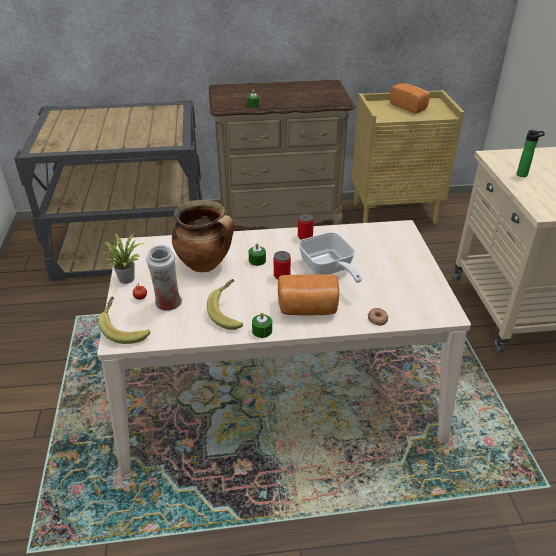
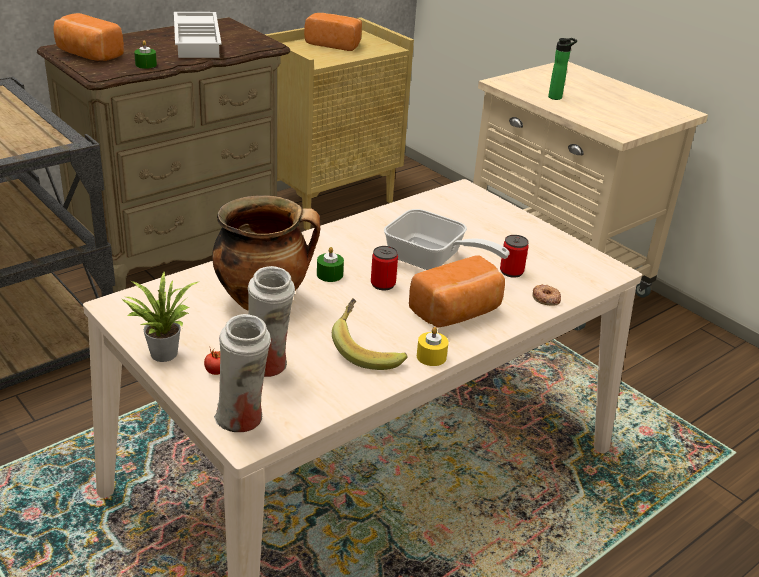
camera: 35 degrees left, 5 degrees down
(126, 329) = (243, 420): banana -> white vase
(229, 93) = (87, 55): none -> bread
(262, 331) = (431, 356): green candle -> yellow candle
(301, 93) = (199, 41): none -> white tray
(305, 236) = (359, 229): can -> can (511, 271)

